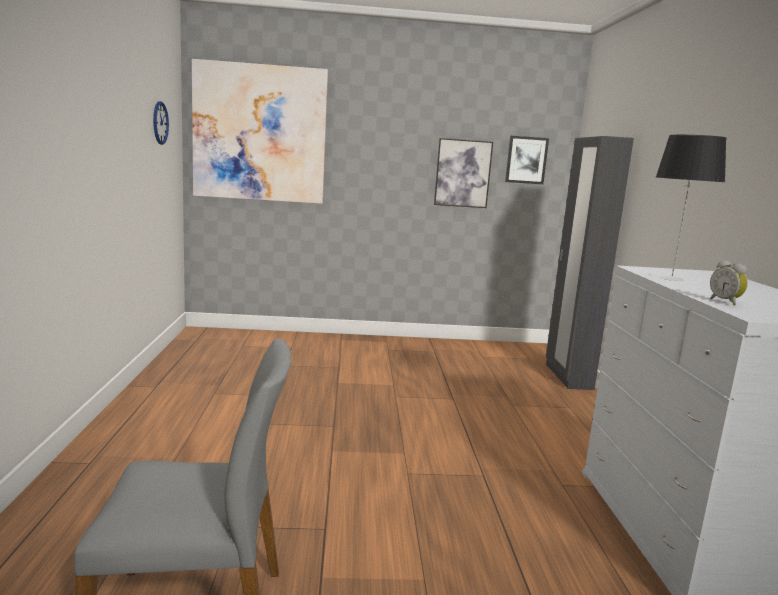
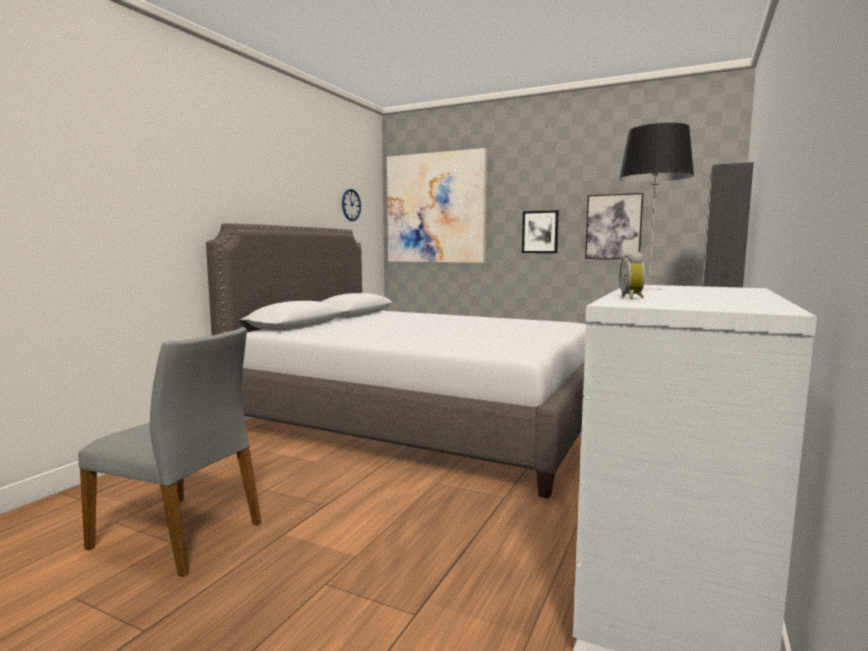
camera: 30 degrees right, 5 degrees down
(310, 398) = (421, 421): none -> grey bed
(526, 160) = (682, 207): picture -> picture (540, 232)

